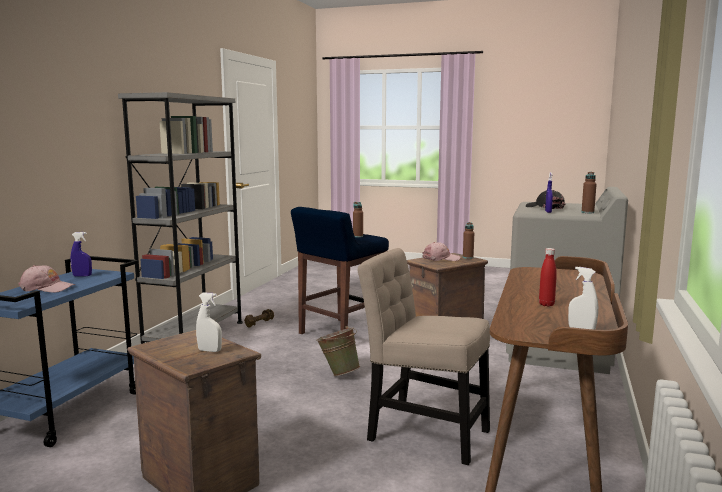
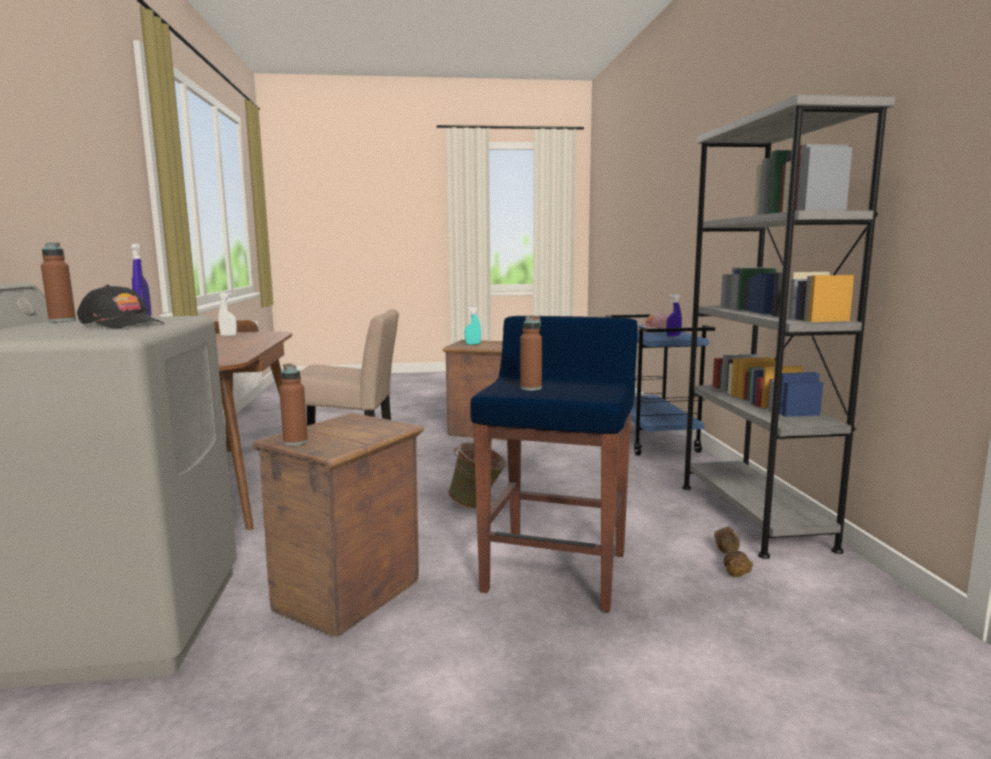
camera: 155 degrees right, 0 degrees up
(209, 350) = (472, 344): white spray bottle -> turquoise spray bottle
(440, 258) = (354, 431): pink cap -> none
(546, 304) = (238, 342): red bottle -> none

